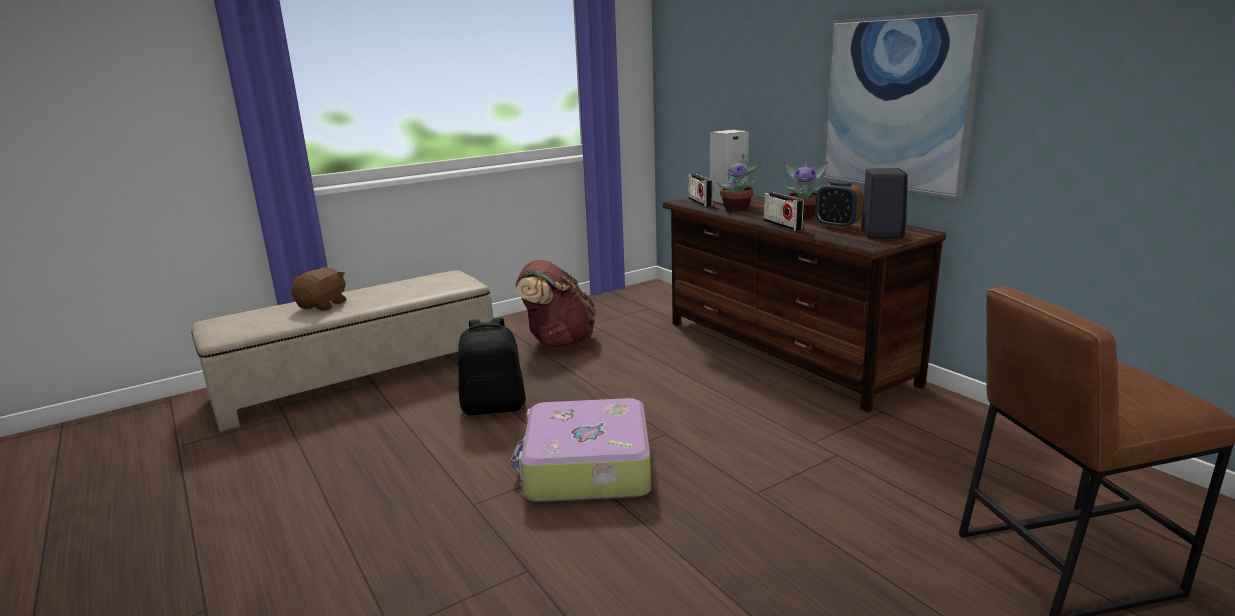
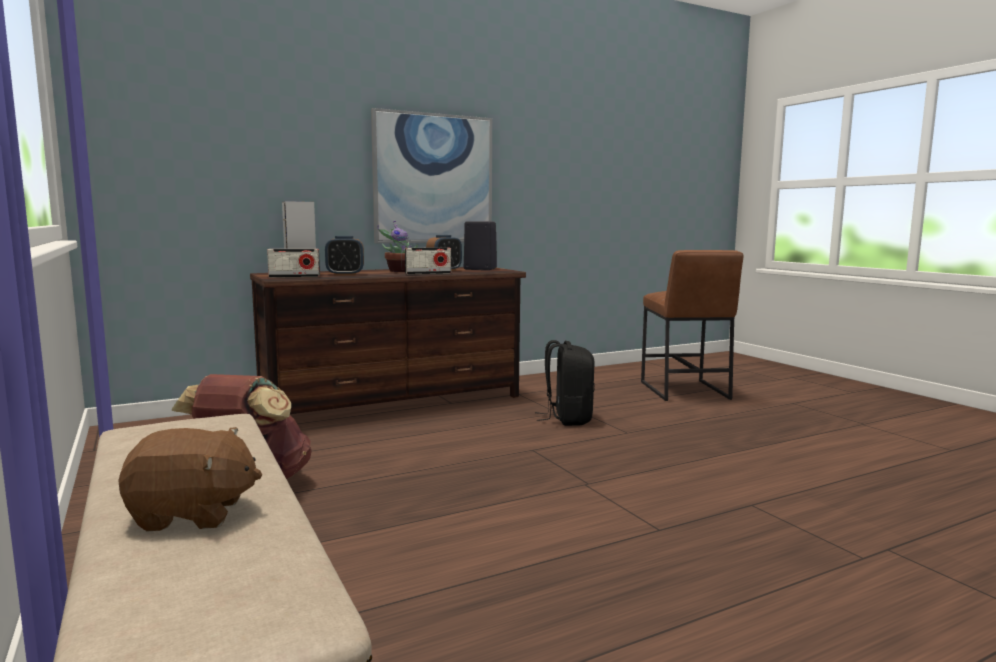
camera: 85 degrees left, 10 degrees down
(323, 305) = (192, 514): brown plush toy -> brown plush toy turned 150 degrees clockwise
(494, 407) = (433, 524): black backpack -> black backpack (567, 419)
(586, 468) = (589, 480): suitcase -> none
(738, 208) = (345, 274): potted plant -> alarm clock

